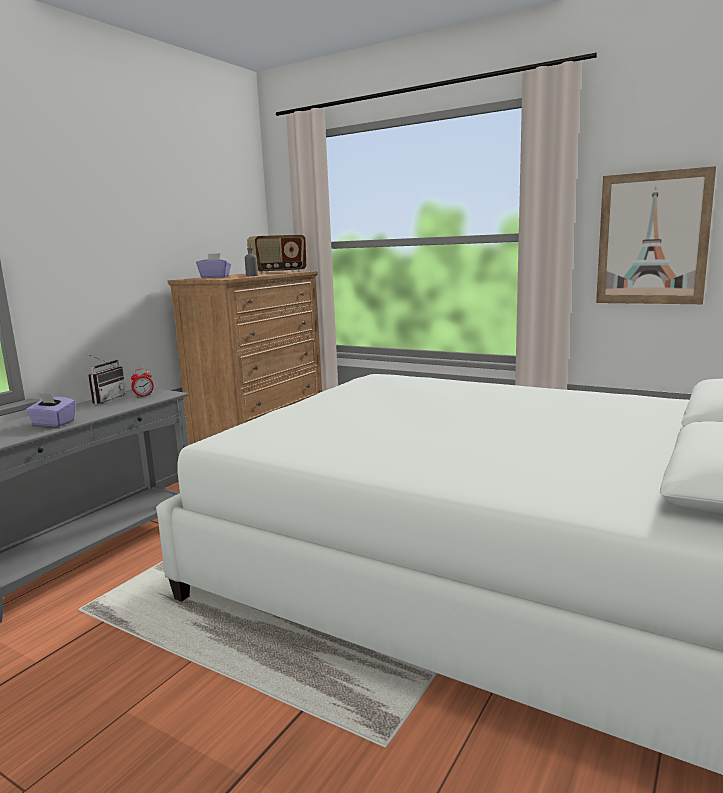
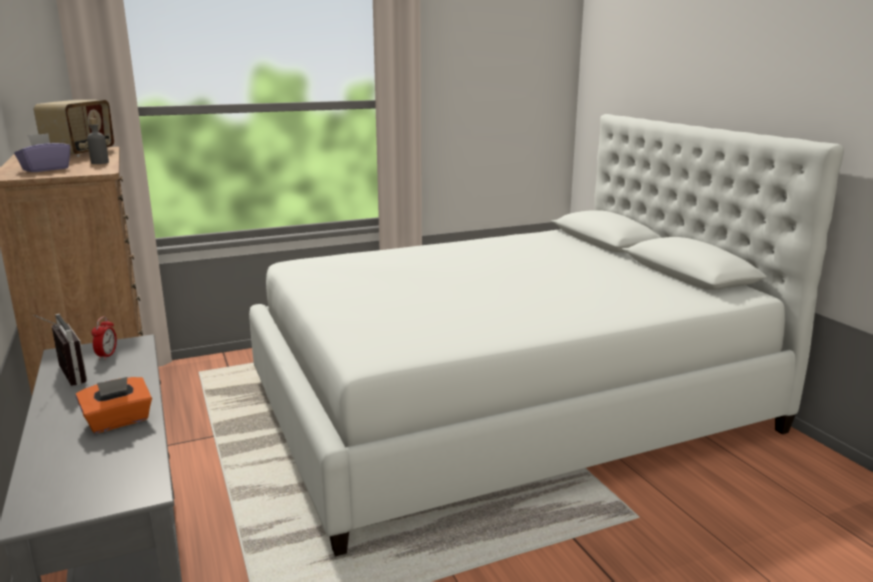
camera: 55 degrees left, 5 degrees up
(53, 423) = (118, 421): purple tissue box -> orange tissue box
(652, 239) = (471, 107): picture -> none

